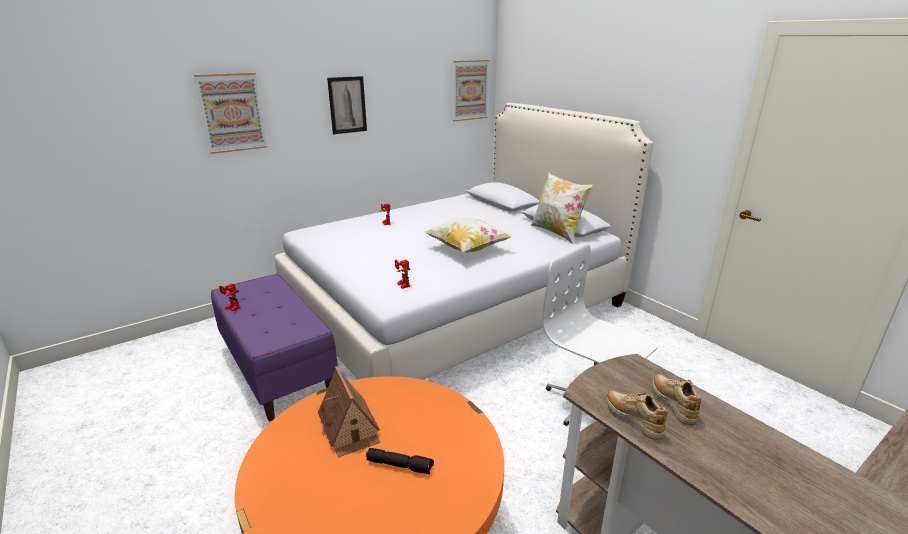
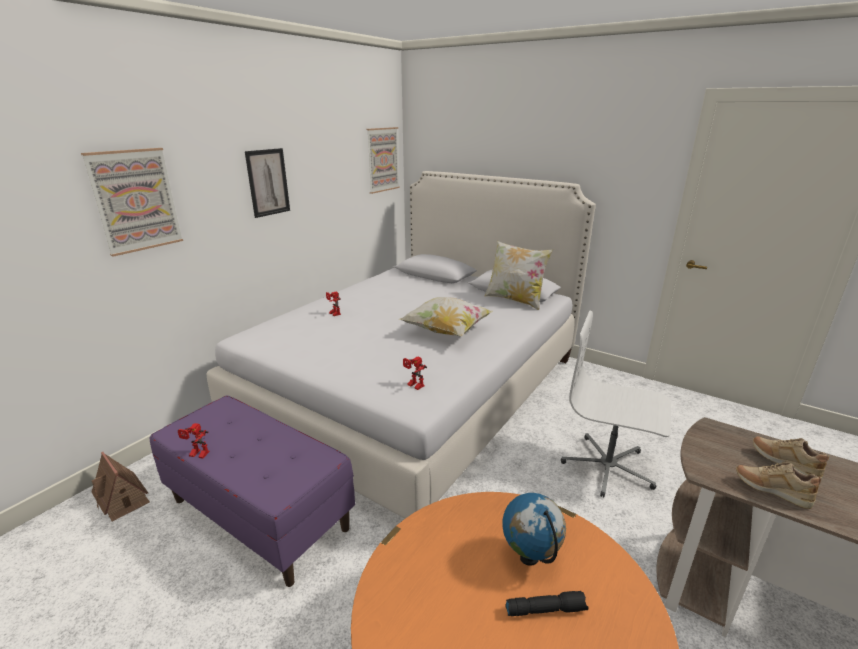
camera: 20 degrees left, 0 degrees up
(350, 428) = (455, 579): toy house -> toy house (122, 498)
(417, 430) = (530, 557): none -> globe

